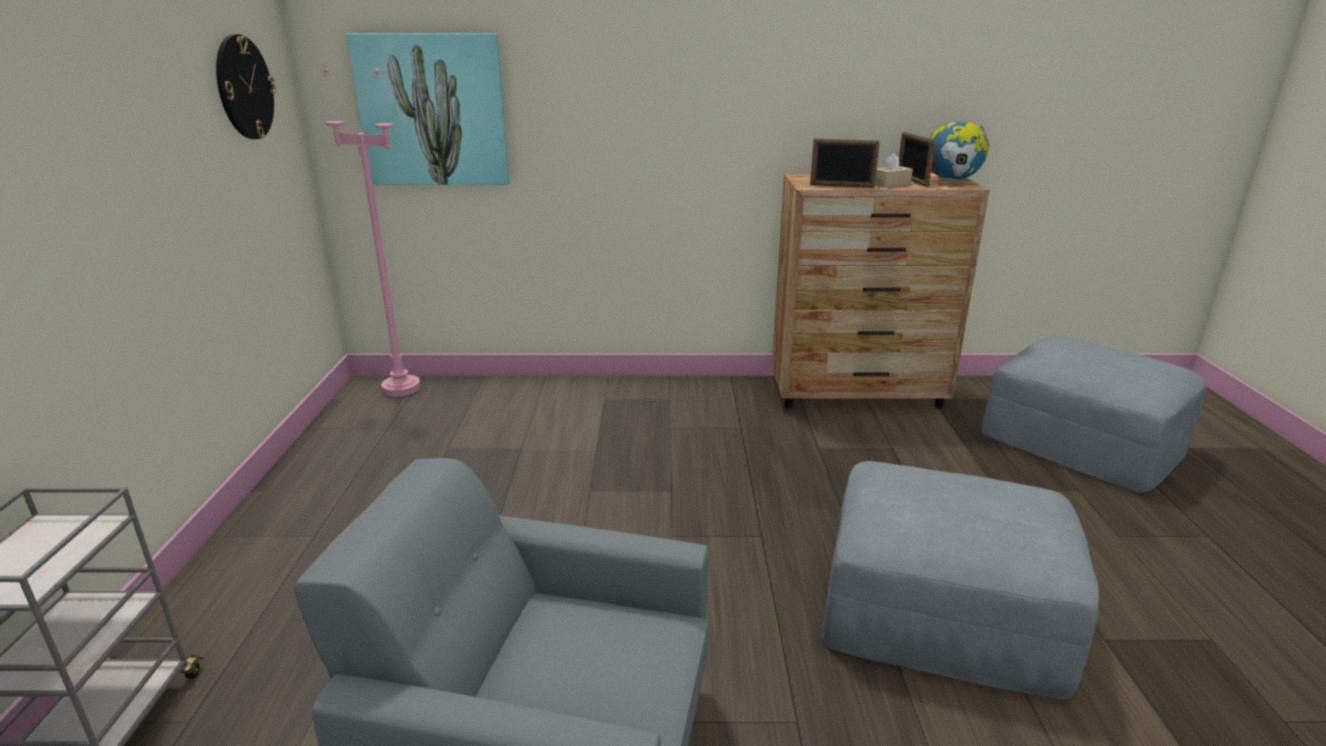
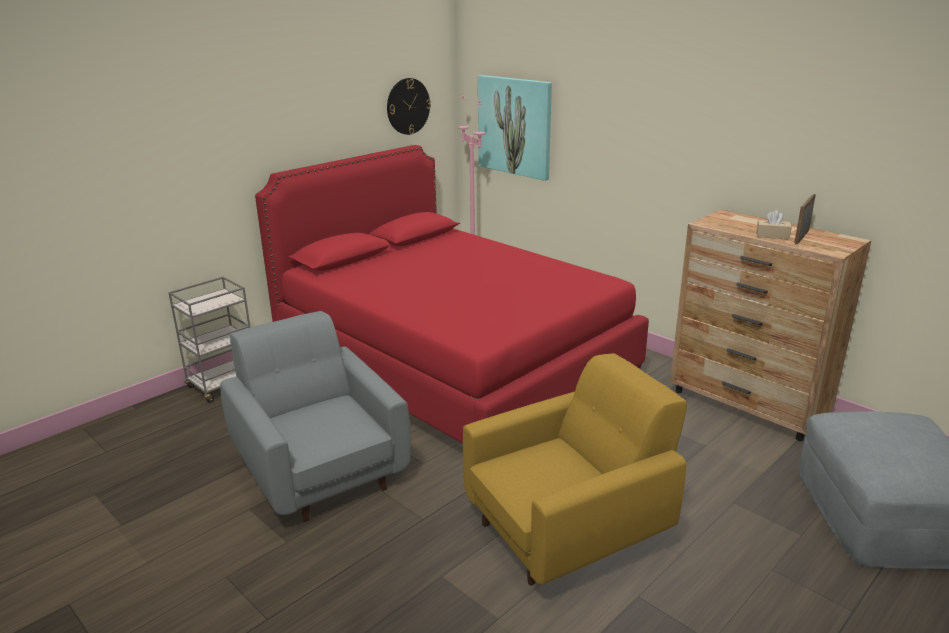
camera: 45 degrees right, 0 degrees up
(504, 484) = (453, 363): none -> red bed
(842, 186) = (729, 228): picture frame -> none
(943, 610) = (569, 528): grey ottoman -> yellow armchair
(952, 181) = (836, 245): globe -> none

